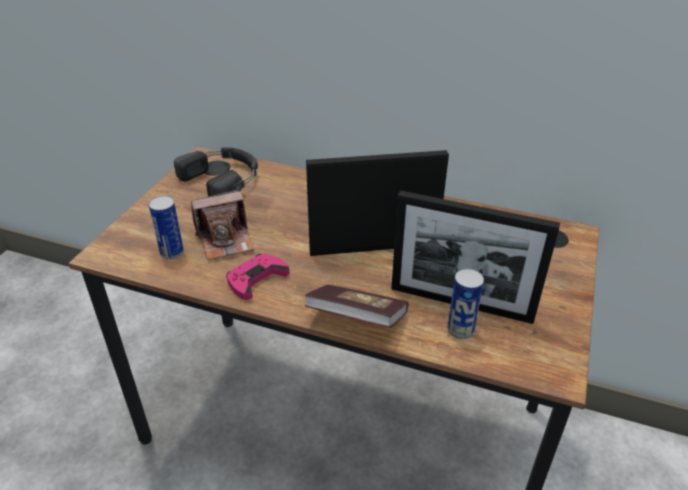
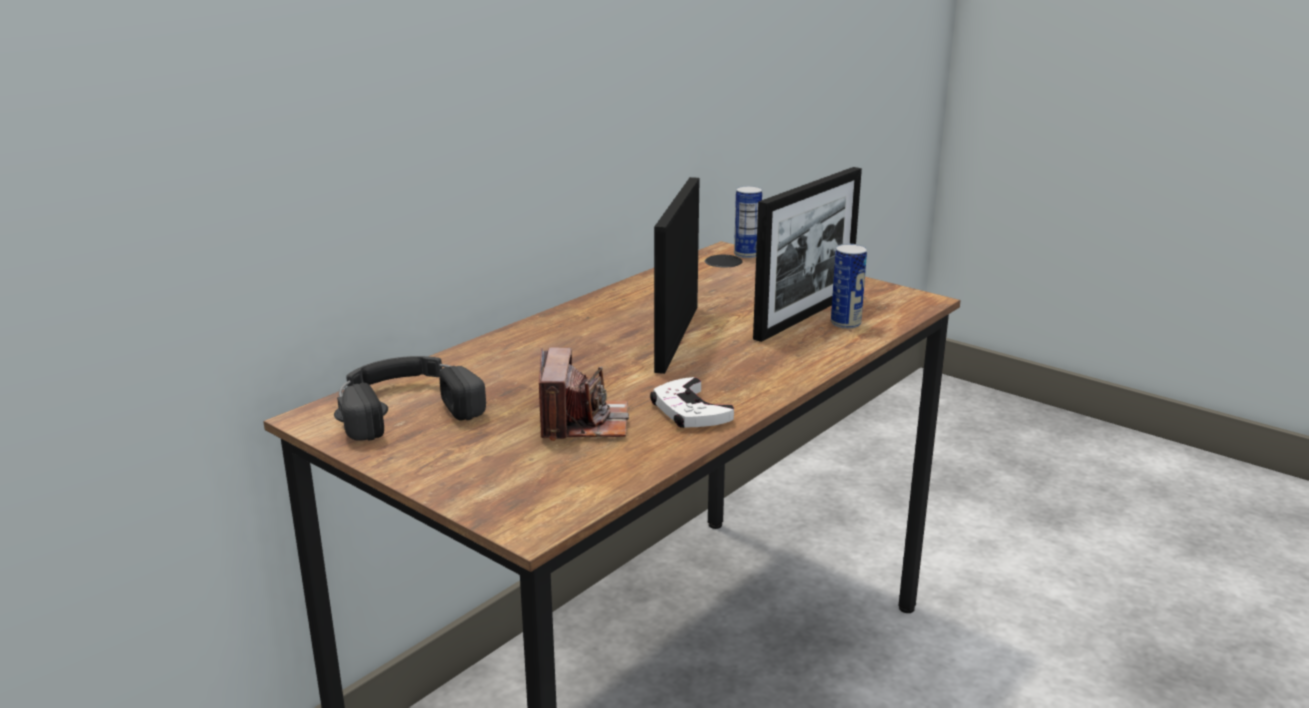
camera: 70 degrees left, 15 degrees down
(172, 252) = (579, 464): can -> can (746, 254)
(256, 279) = (689, 411): pink game controller -> white game controller
(356, 319) = (803, 366): book -> none

